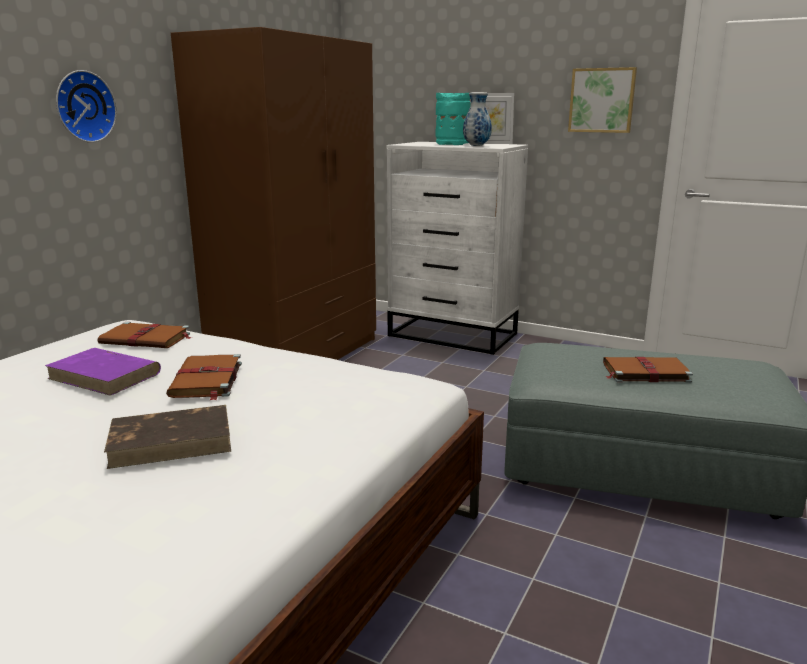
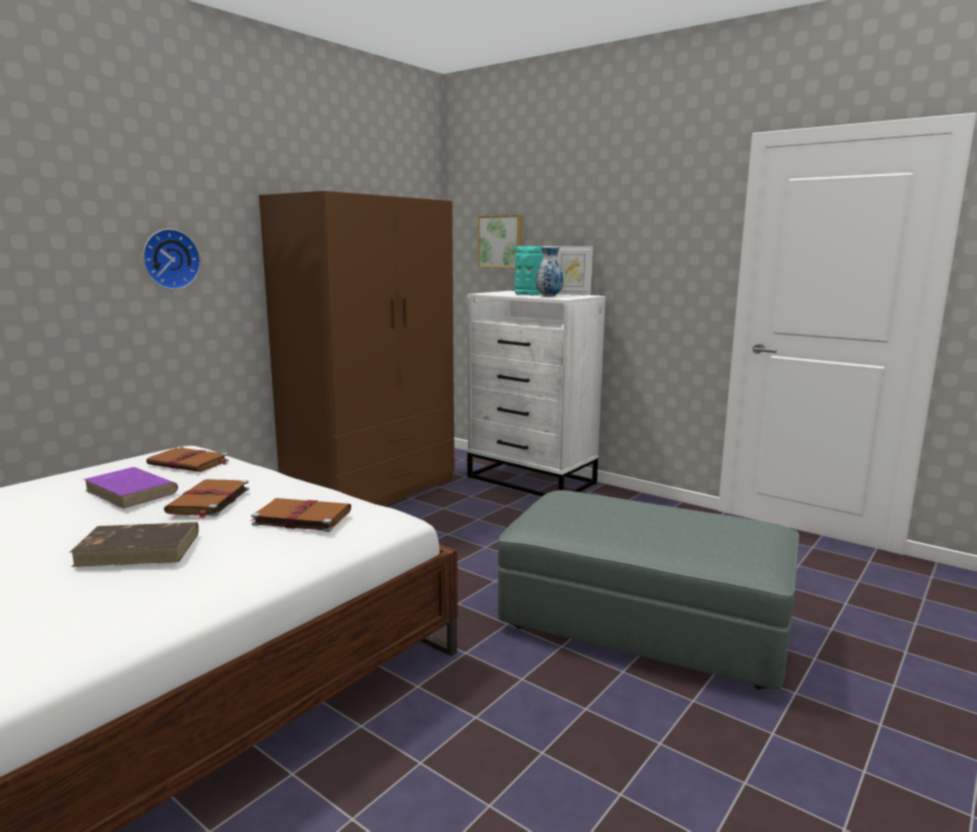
camera: 10 degrees right, 5 degrees down
(602, 100) = (673, 254): picture -> picture (501, 241)
(644, 372) = (638, 525): brown book -> brown book (300, 517)

